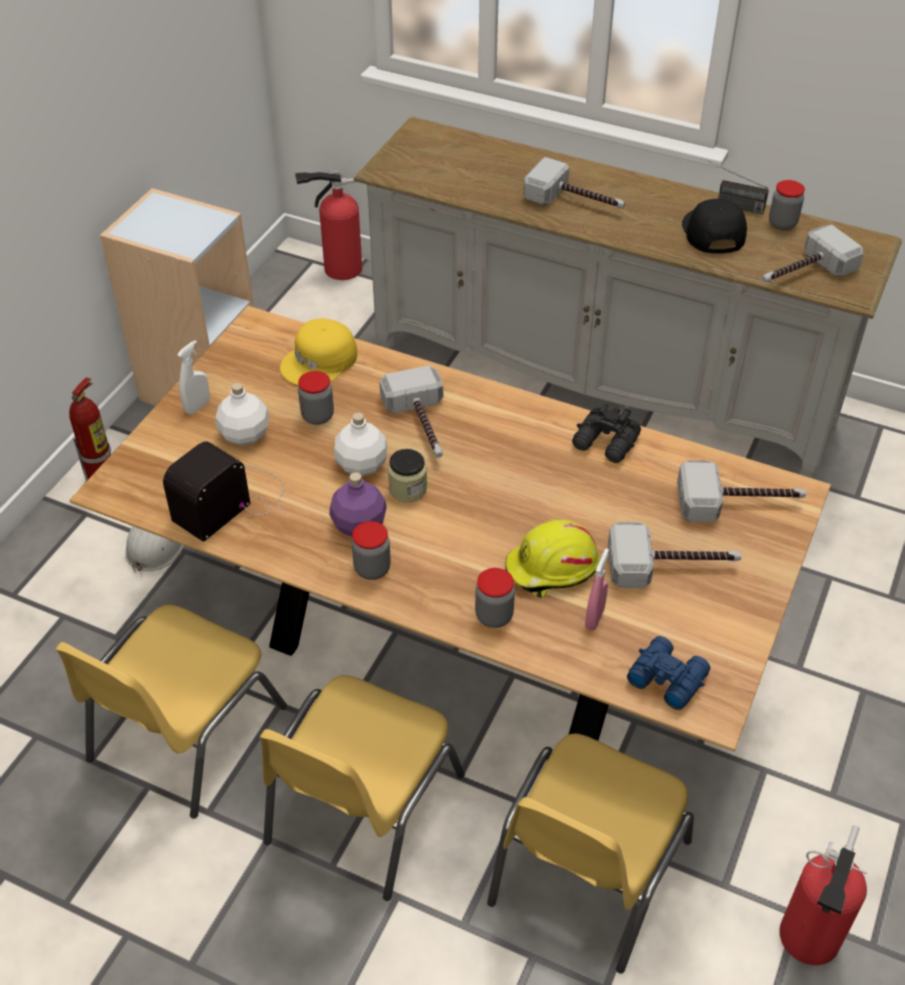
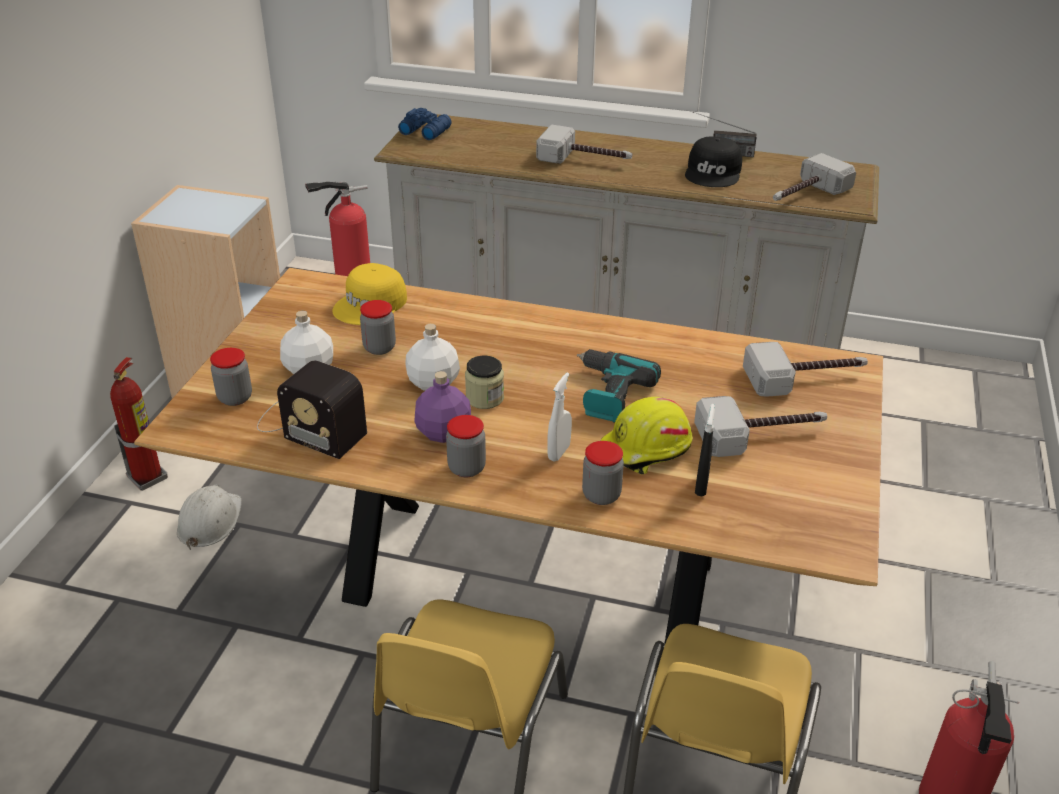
camera: 10 degrees left, 10 degrees down
(183, 734) = (265, 695): yellow chair -> none
(197, 407) = (255, 351): white spray bottle -> white spray bottle (559, 452)
(233, 501) = (309, 425): radio -> radio turned 90 degrees counterclockwise
(422, 426) = (485, 346): hammer -> none
(531, 498) = (608, 394): none -> power drill
(594, 618) = (701, 486): pink spray bottle -> black spray bottle
(606, 443) = (665, 344): black binoculars -> none
(666, 677) = (788, 528): blue binoculars -> blue binoculars (425, 131)
(712, 232) = (714, 172): black cap -> black cap turned 150 degrees counterclockwise
(782, 223) = (773, 162): jar -> jar (235, 398)

